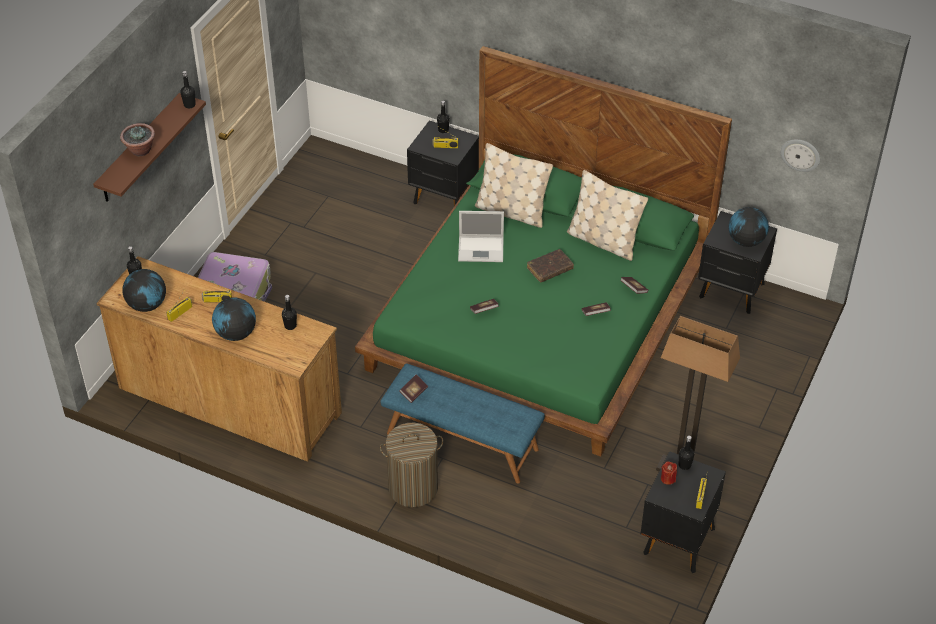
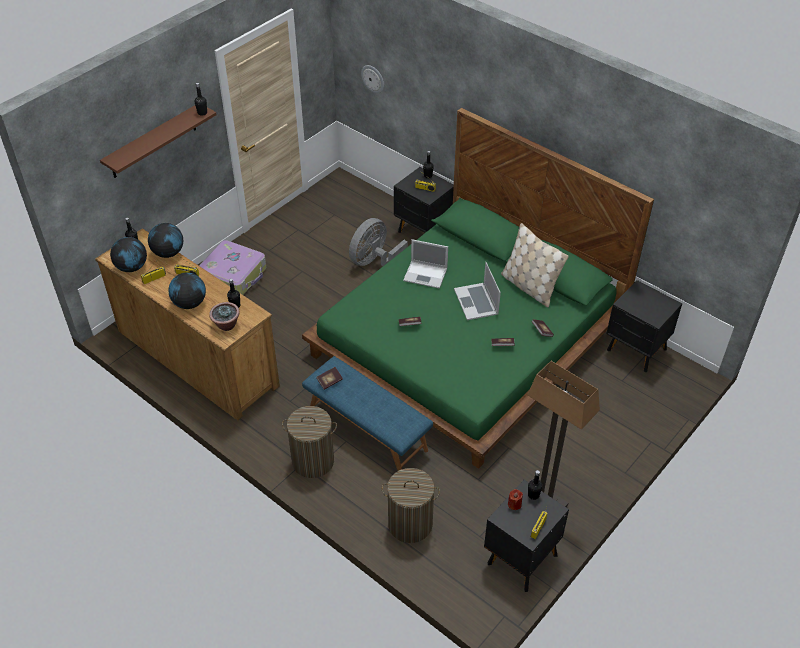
camera: 15 degrees right, 0 degrees up
(140, 150) = (148, 141): potted plant -> potted plant (226, 325)
(399, 245) = (374, 262): none -> grey fan
(511, 211) = (461, 249): beige pillow -> none
(546, 531) = (410, 524): none -> laundry basket
(550, 269) = (476, 301): brown book -> laptop
(745, 241) = (651, 309): globe -> globe (168, 253)
(800, 154) = (710, 241): wall clock -> wall clock (373, 78)

